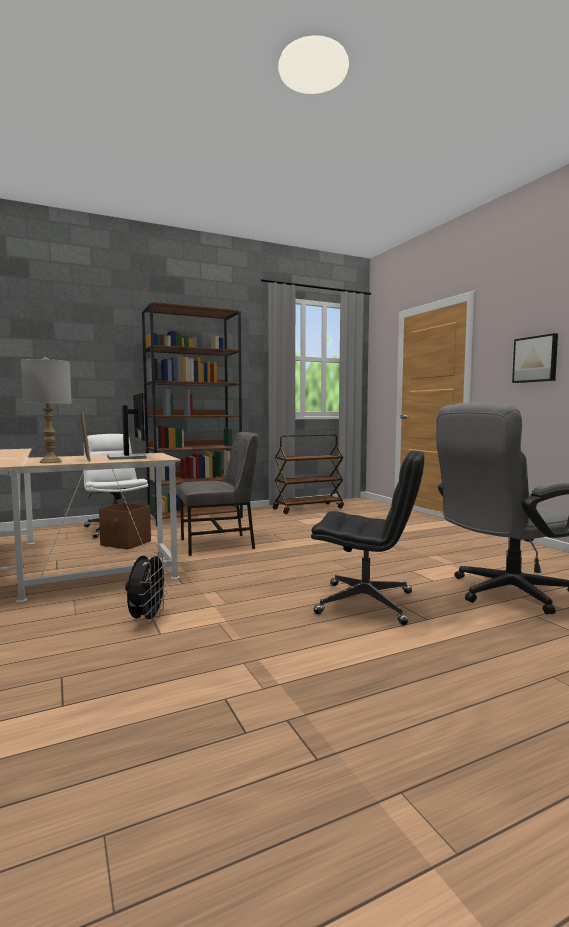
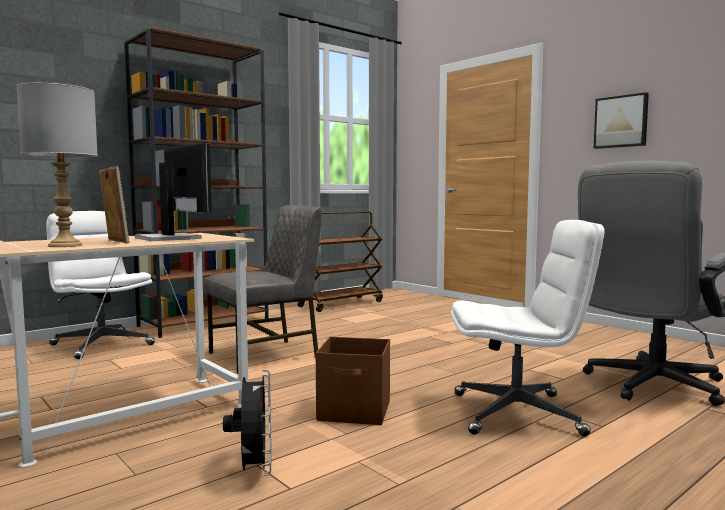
camera: 15 degrees left, 0 degrees up
(126, 543) = (133, 364): brown storage box -> brown storage box (355, 411)
(367, 603) = (518, 413): black office chair -> white office chair

